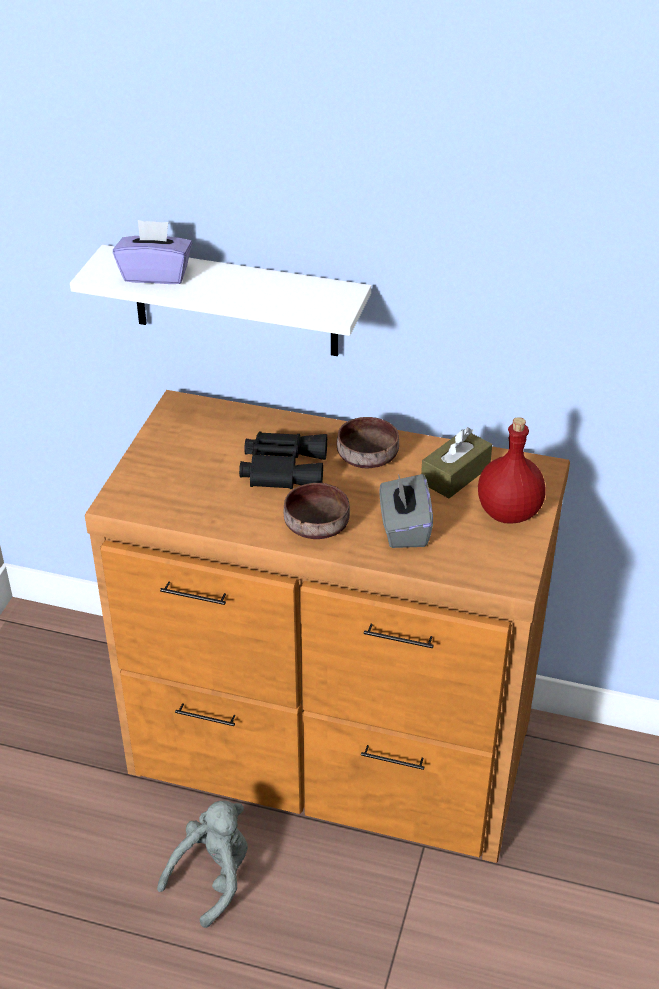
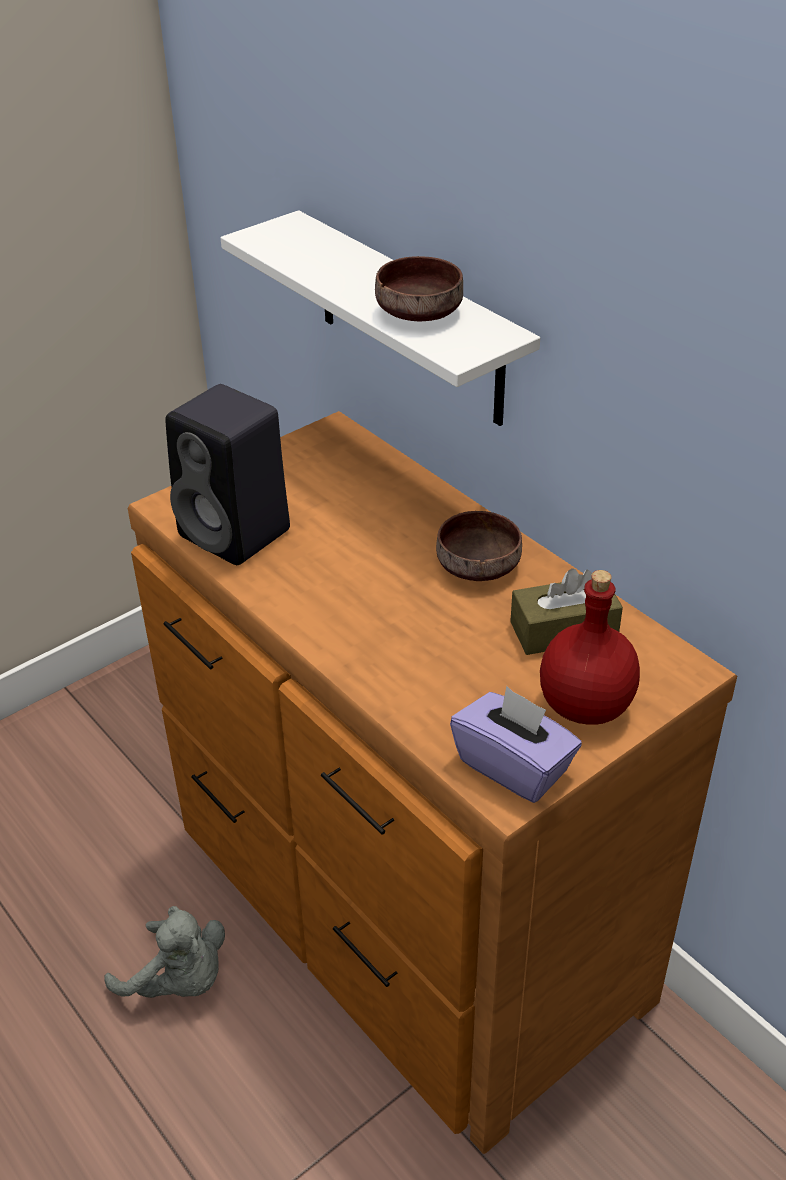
camera: 35 degrees right, 0 degrees up
(156, 274) = (313, 253): purple tissue box -> purple tissue box (514, 766)
(189, 501) = (238, 534): none -> black speaker
(213, 877) = (178, 981): grey plush toy -> grey plush toy turned 45 degrees clockwise
(282, 467) = (371, 538): black binoculars -> none
(318, 525) = (342, 619): brown bowl -> brown bowl (421, 312)
(404, 528) = (436, 667): grey tissue box -> none

